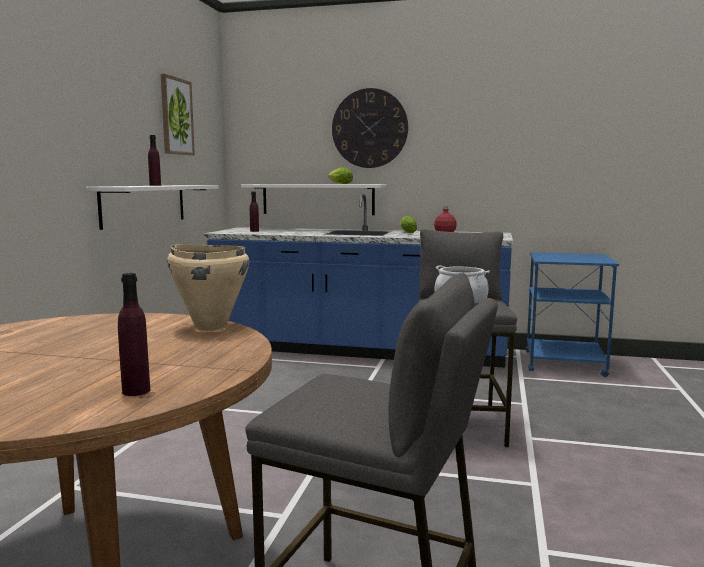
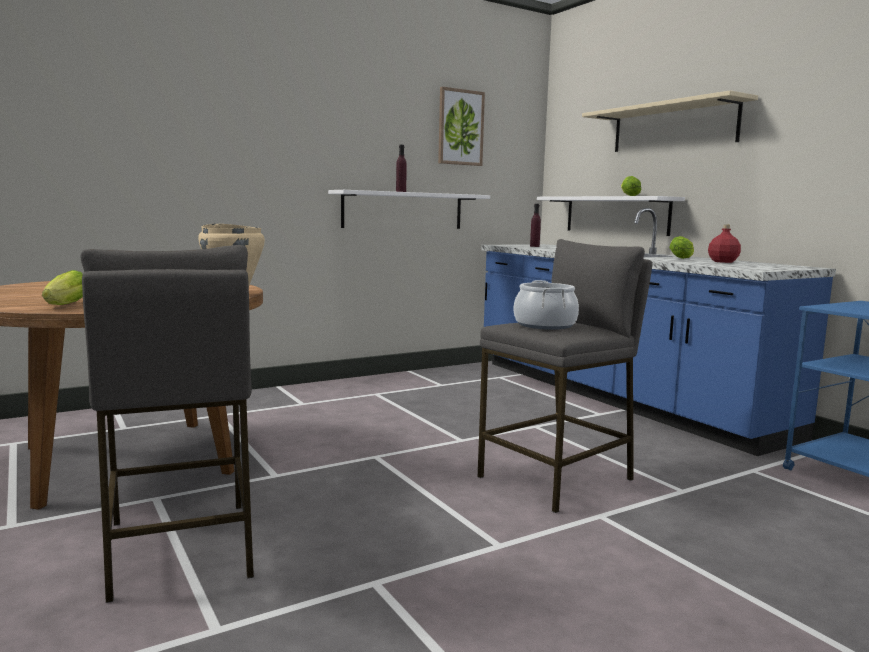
camera: 45 degrees right, 0 degrees up
(136, 391) = (64, 305): purple bottle -> lettuce
(369, 128) = (673, 127): wall clock -> beige shelf

